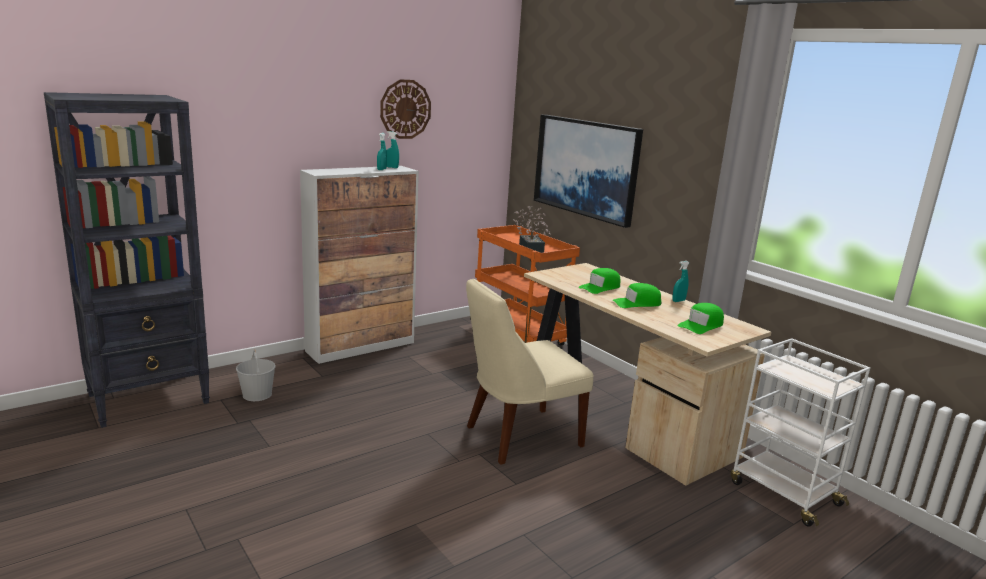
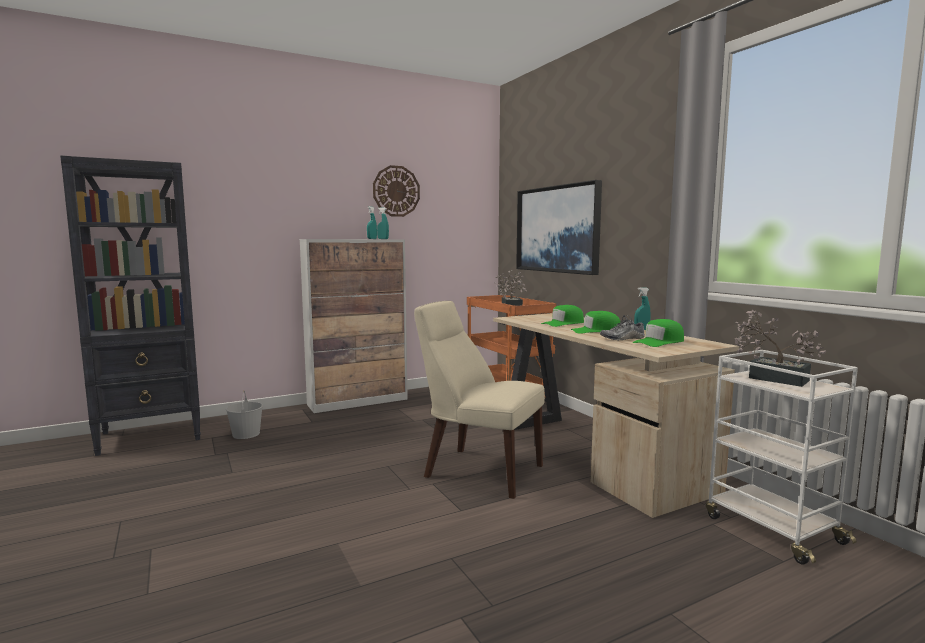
camera: 10 degrees right, 10 degrees down
(518, 437) = (478, 470): beige chair -> beige chair turned 45 degrees clockwise
(666, 318) = (622, 338): none -> shoe
(799, 369) = (771, 378): none -> potted plant

